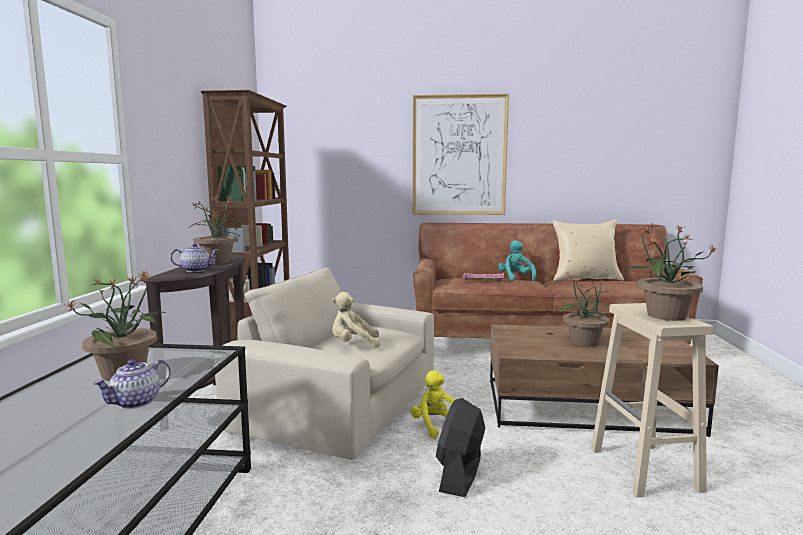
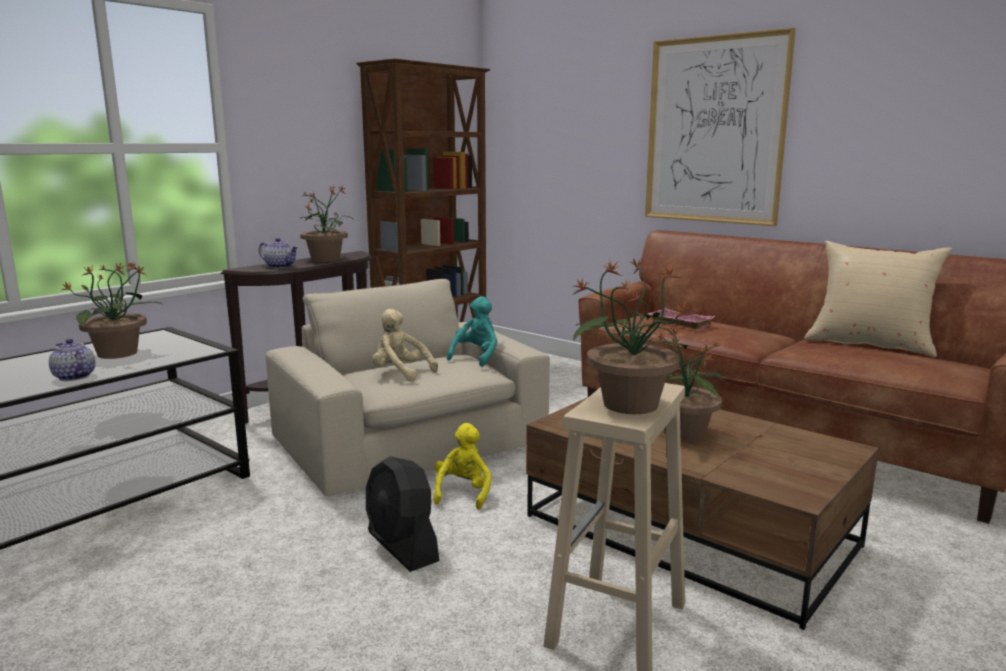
camera: 35 degrees right, 5 degrees up
(136, 402) = (73, 377): teapot -> teapot turned 60 degrees clockwise
(460, 474) = (402, 547): black fan -> black fan turned 90 degrees counterclockwise
(516, 278) = (745, 327): turquoise plush toy -> turquoise plush toy (476, 357)

